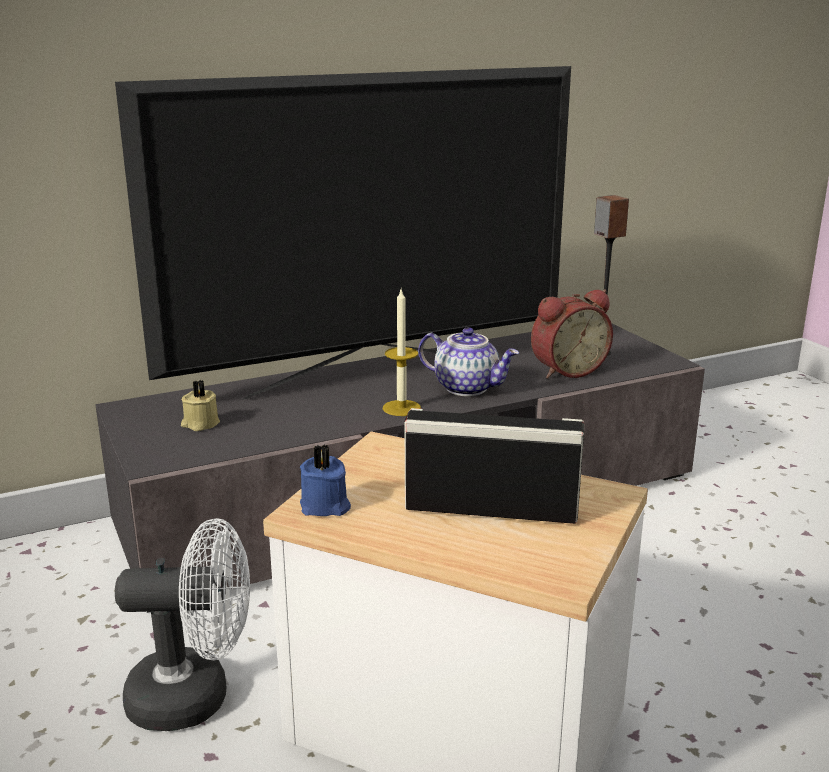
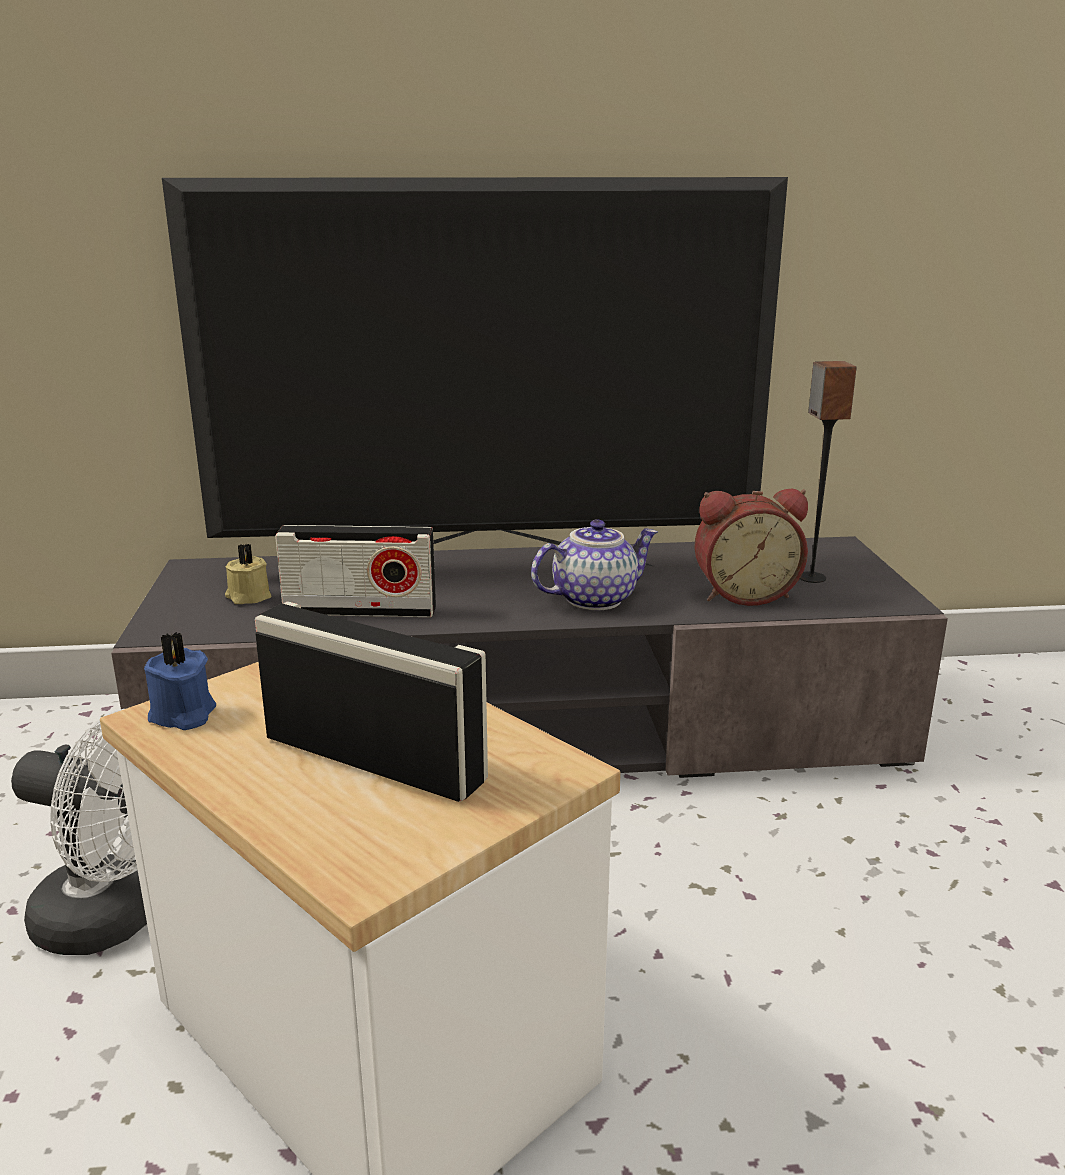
camera: 20 degrees right, 0 degrees up
(302, 421) = (360, 611): none -> radio
(401, 408) = (489, 612): candle -> none
(468, 387) = (594, 598): teapot -> teapot turned 75 degrees counterclockwise

